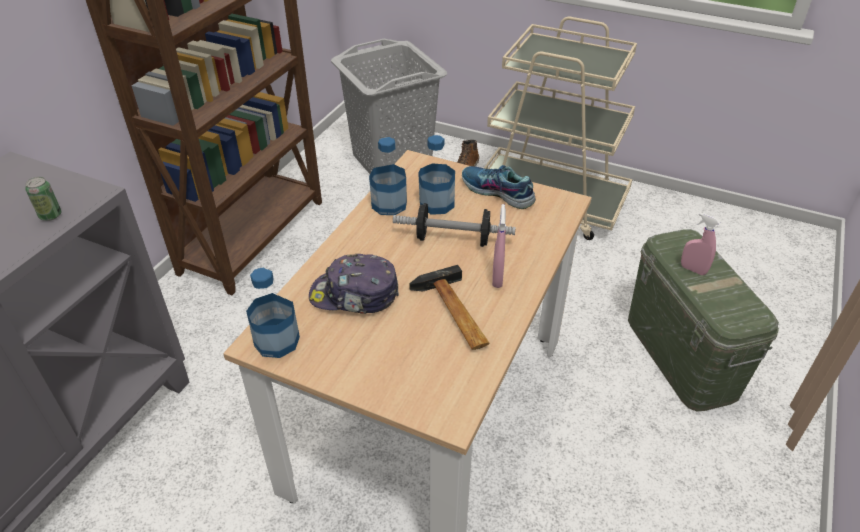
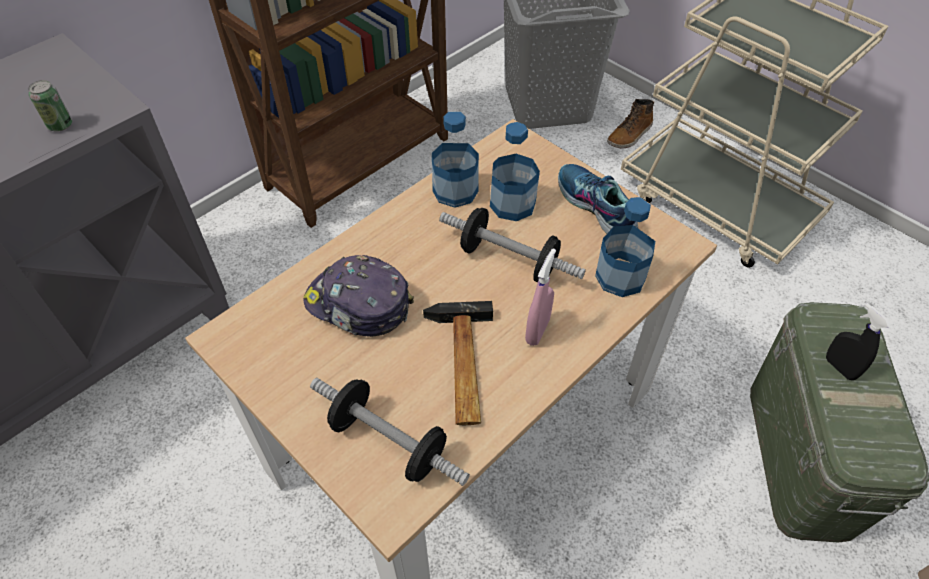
camera: 20 degrees right, 10 degrees up
(277, 341) = (246, 340): bottle -> bottle (620, 277)
(427, 376) = (389, 442): none -> dumbbell
(693, 269) = (839, 368): pink spray bottle -> black spray bottle

